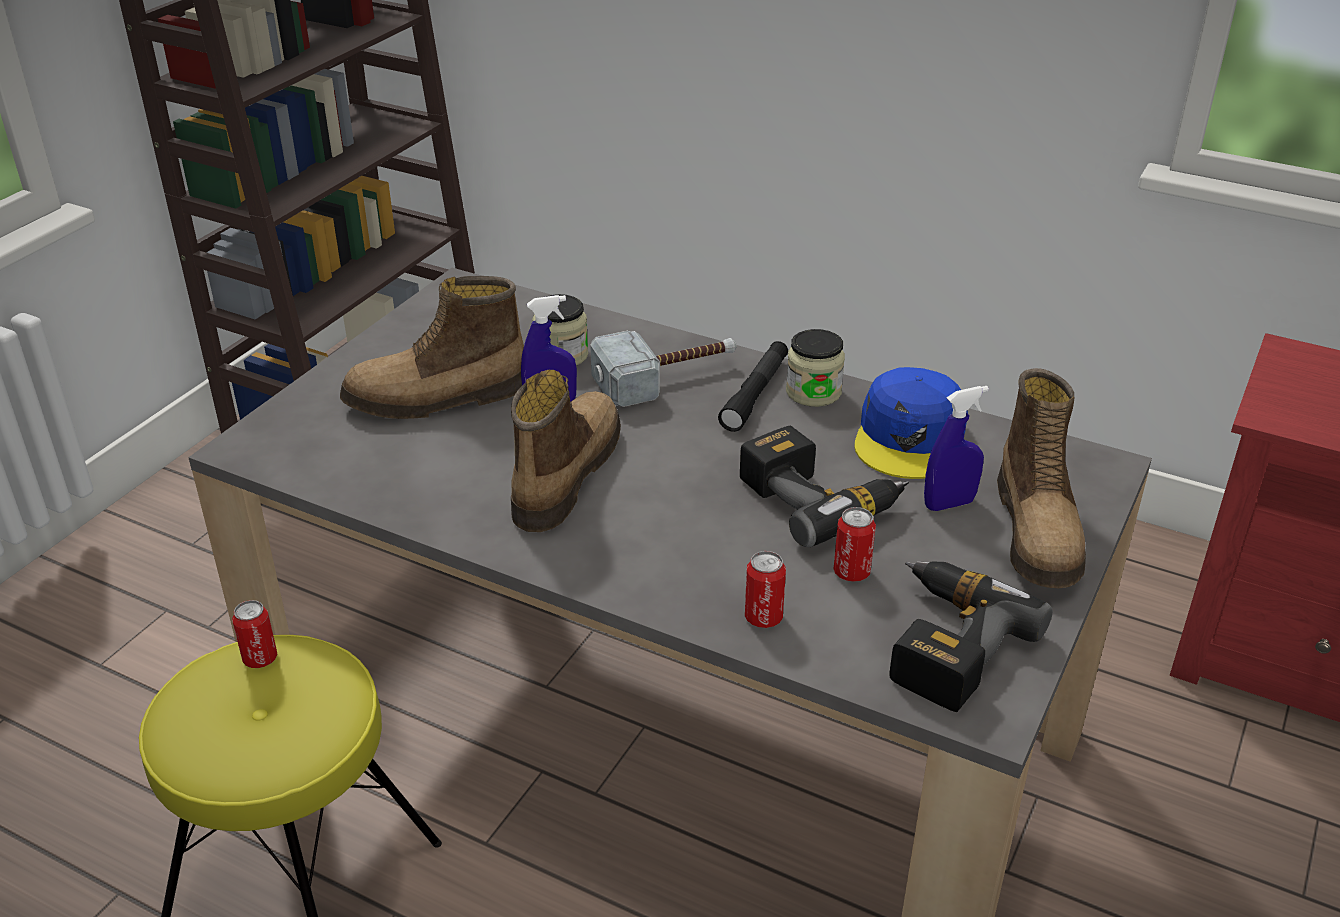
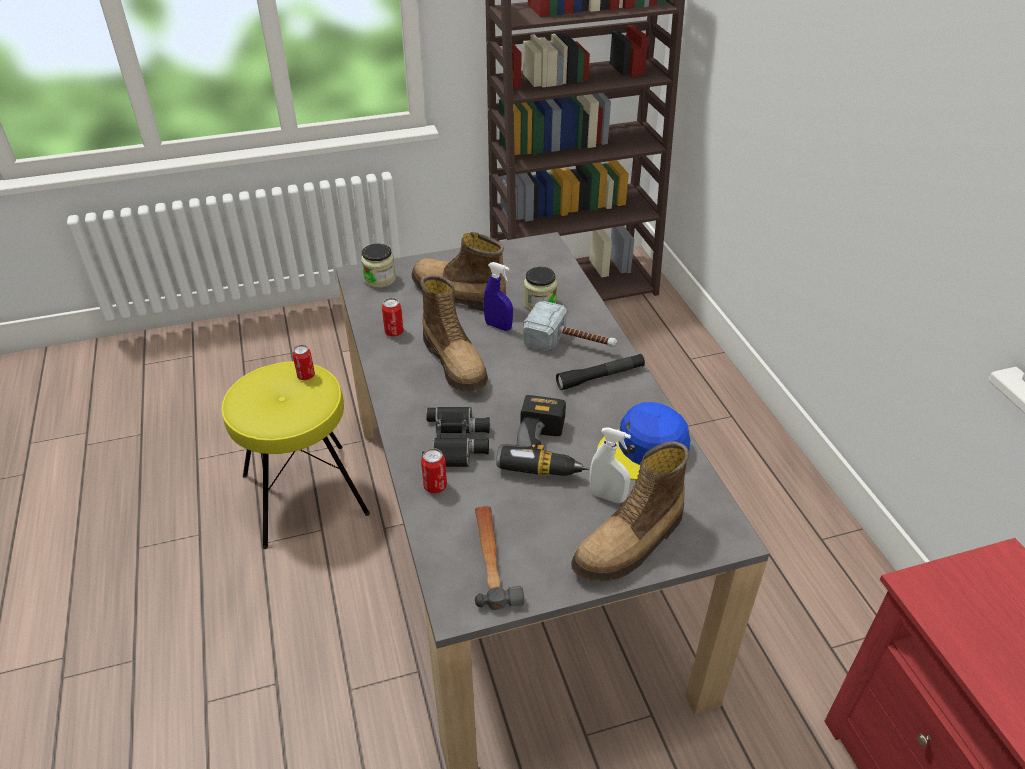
camera: 45 degrees right, 5 degrees up
(564, 474) = (456, 363): boot -> boot turned 90 degrees clockwise
(710, 555) = (457, 442): none -> black binoculars
(813, 392) = (631, 394): jar -> jar (380, 279)
(851, 572) = (505, 495): can -> can (394, 332)
(943, 643) = (492, 559): power drill -> hammer
(949, 504) = (607, 496): blue spray bottle -> white spray bottle

